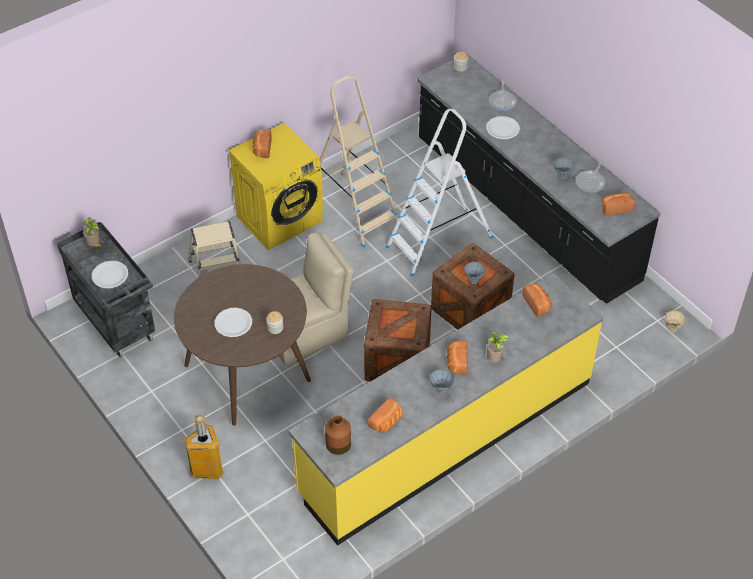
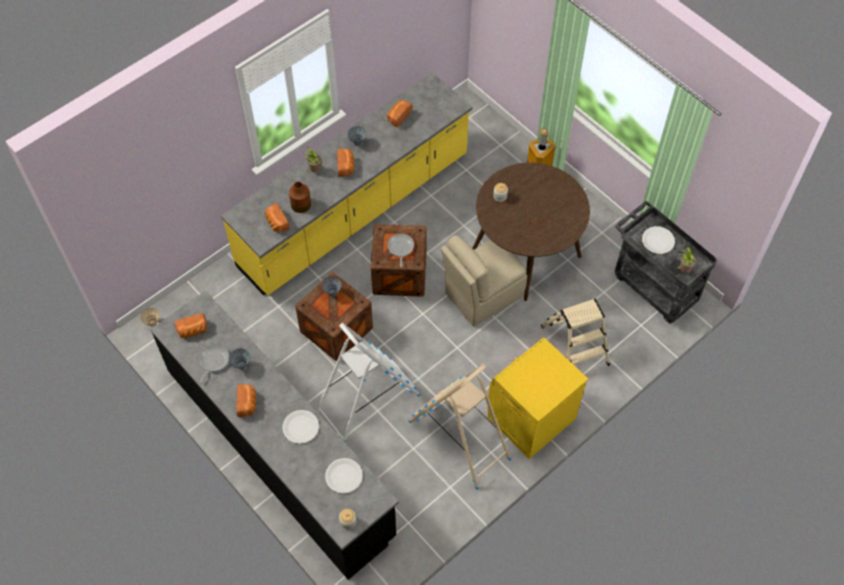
camera: 175 degrees right, 10 degrees up
(233, 323) = (536, 198): white plate -> white plate (343, 476)
(262, 149) = (554, 382): bread -> bread (247, 404)
(338, 444) = (433, 99): brown vase -> brown vase (300, 204)
(502, 101) = (299, 469): frying pan -> frying pan (400, 248)

